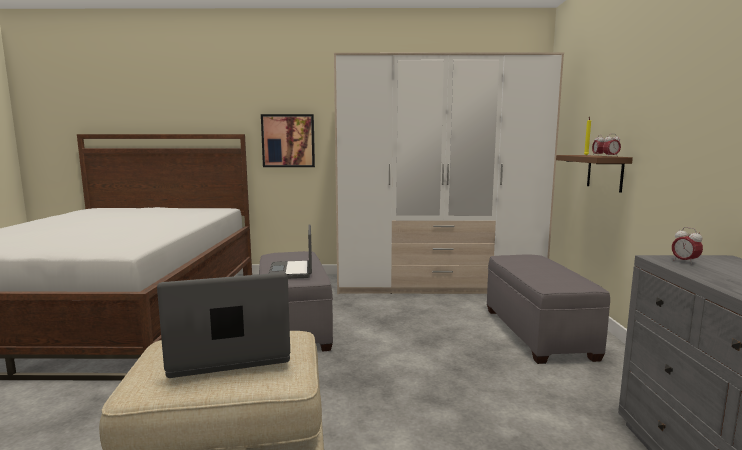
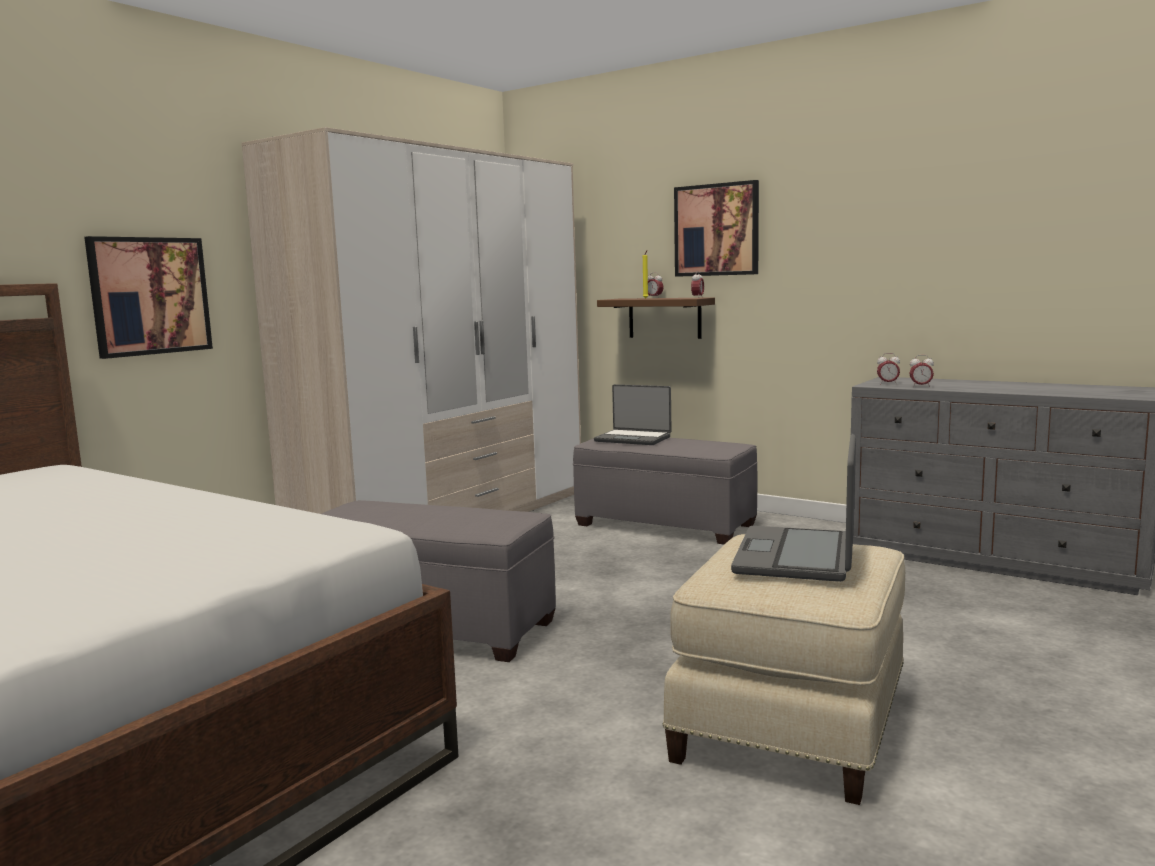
camera: 55 degrees left, 0 degrees up
(292, 271) = (462, 518): laptop -> laptop (633, 439)
(640, 96) = (716, 230): none -> picture
(701, 272) = (920, 386): none -> alarm clock

